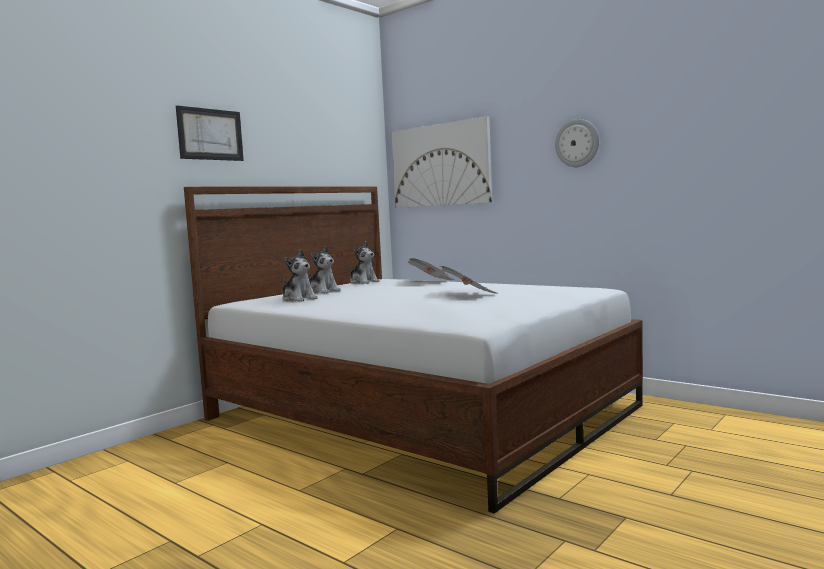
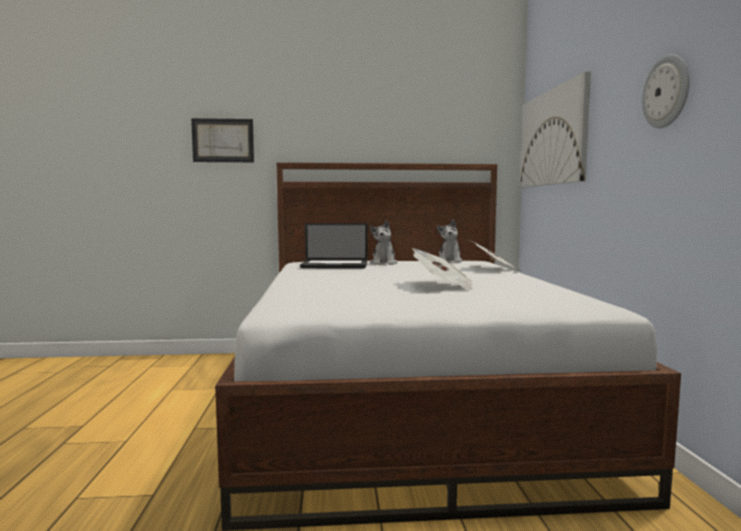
camera: 45 degrees right, 0 degrees up
(210, 134) = (309, 118): picture -> picture (223, 140)
(299, 299) = (334, 266): plush toy -> laptop

